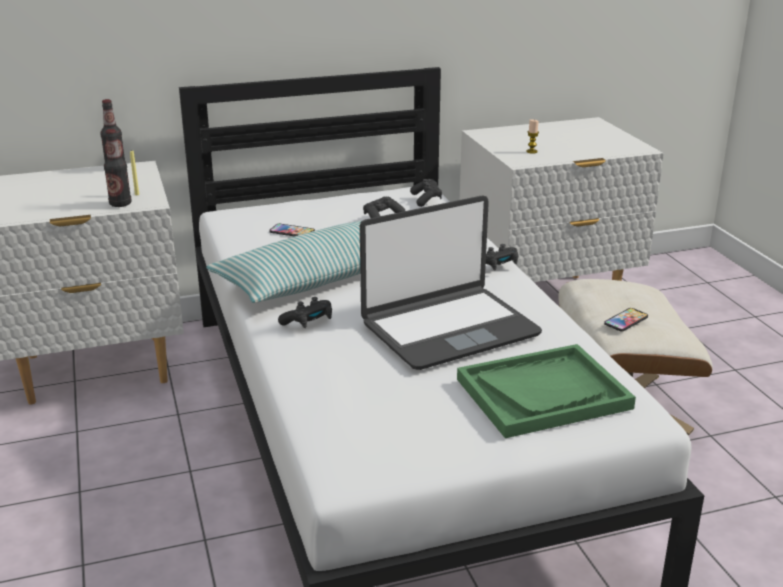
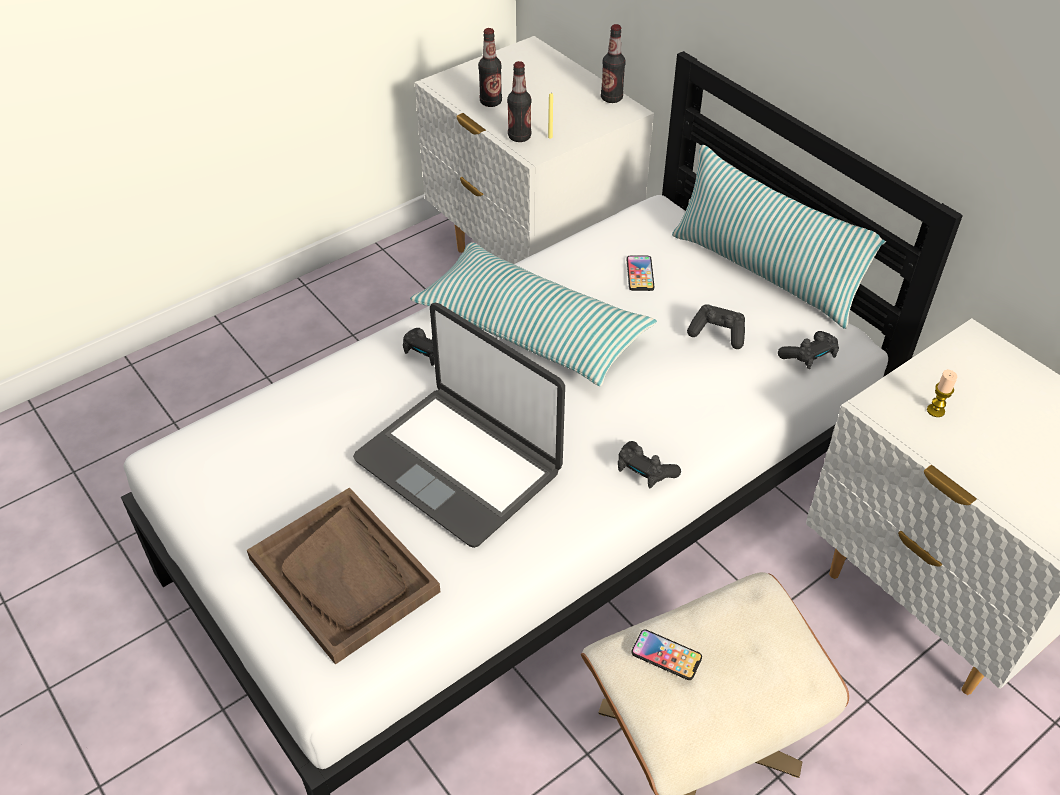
camera: 70 degrees right, 20 degrees up
(52, 206) = (490, 102): none -> bottle
(331, 197) = (764, 273): none -> pillow
(543, 393) = (344, 575): green tray -> brown tray

